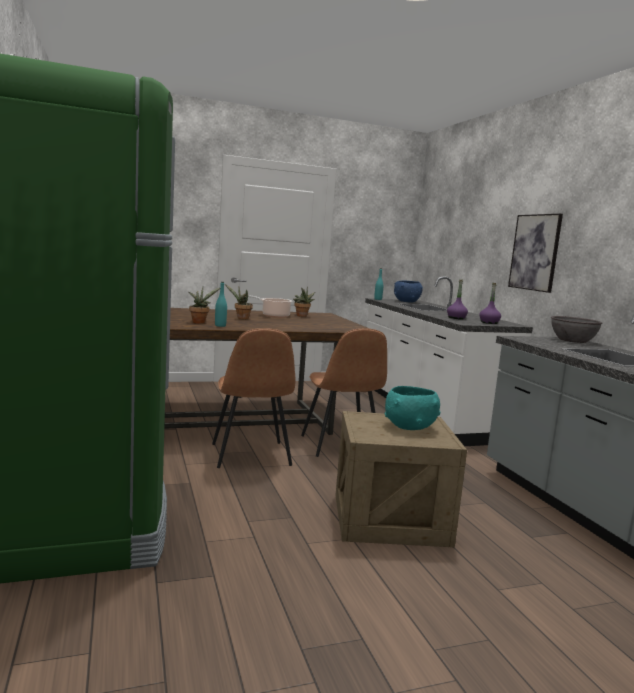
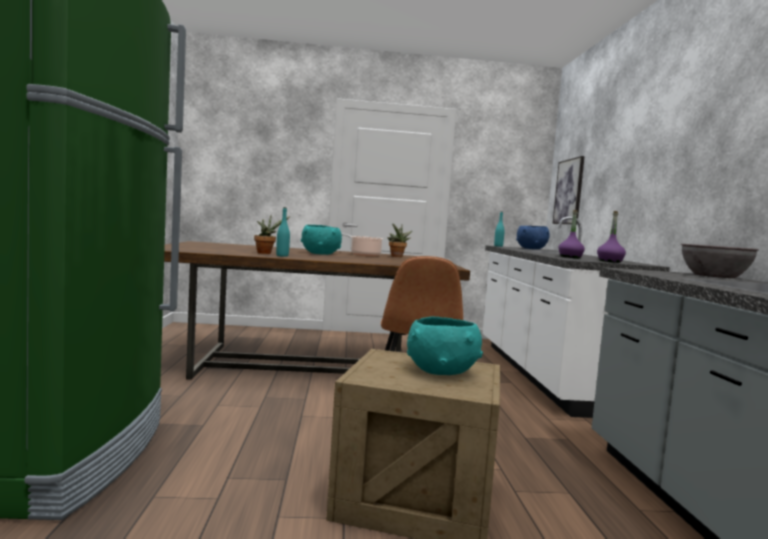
camera: 15 degrees right, 5 degrees down
(241, 318) = (321, 254): potted plant -> turquoise bowl
(250, 456) = (298, 403): brown chair -> none
(535, 252) = (672, 173): picture -> picture (569, 192)

